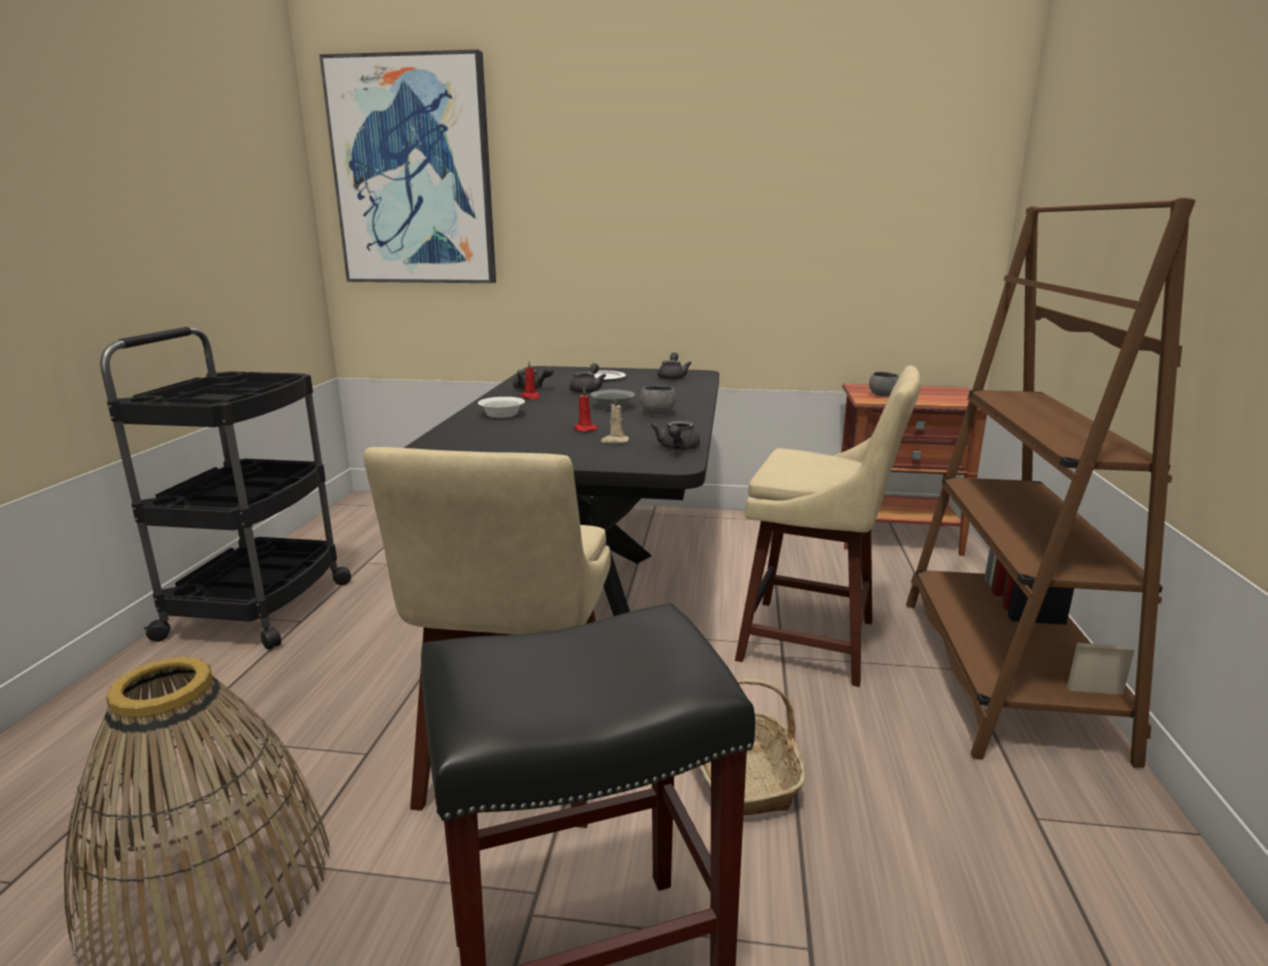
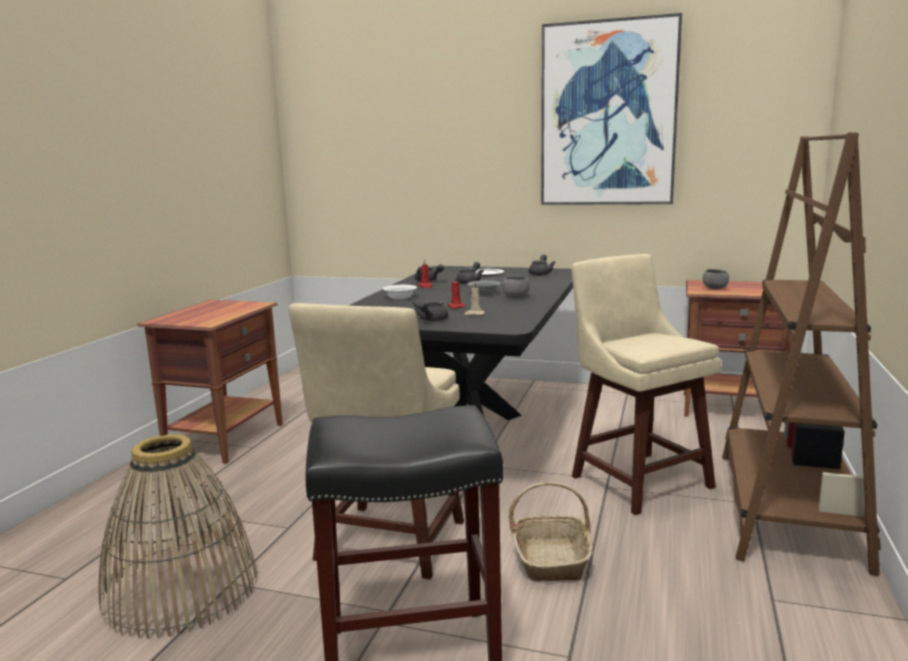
camera: 10 degrees right, 5 degrees down
(259, 609) = (225, 438): black cart -> nightstand
(413, 173) = (352, 123): picture -> picture (608, 115)
(677, 448) = (518, 319): grey teapot -> grey teapot (430, 320)
(816, 642) = (637, 479): beige chair -> beige chair turned 150 degrees counterclockwise

